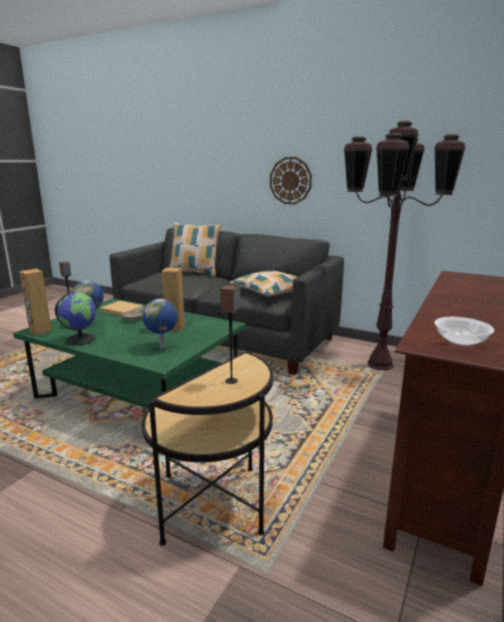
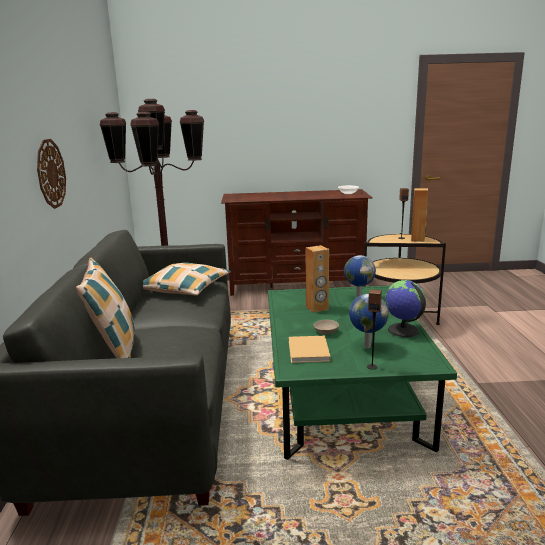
camera: 120 degrees left, 0 degrees up
(40, 331) = (427, 359): brown speaker -> brown speaker (418, 239)

